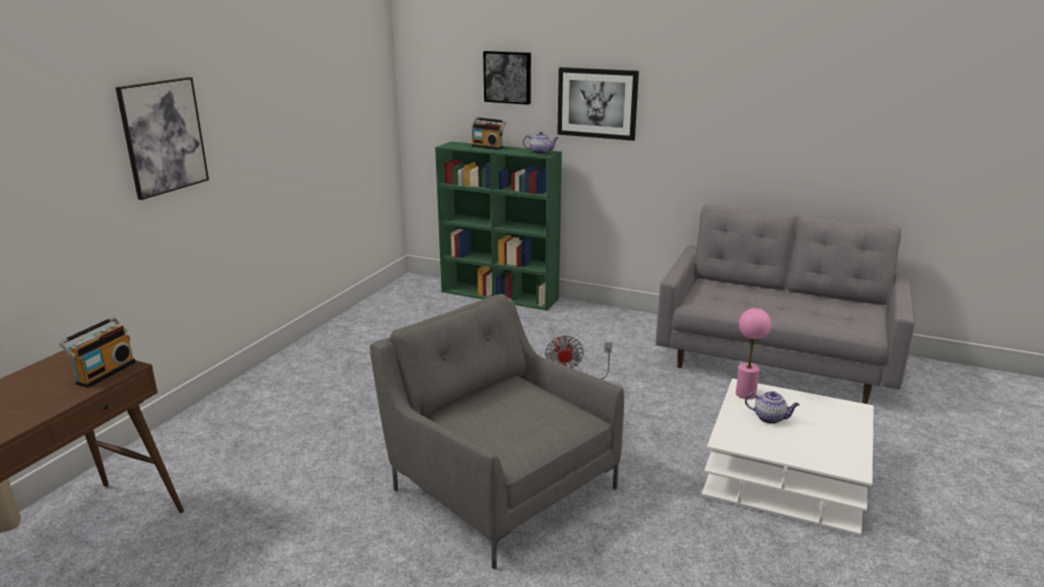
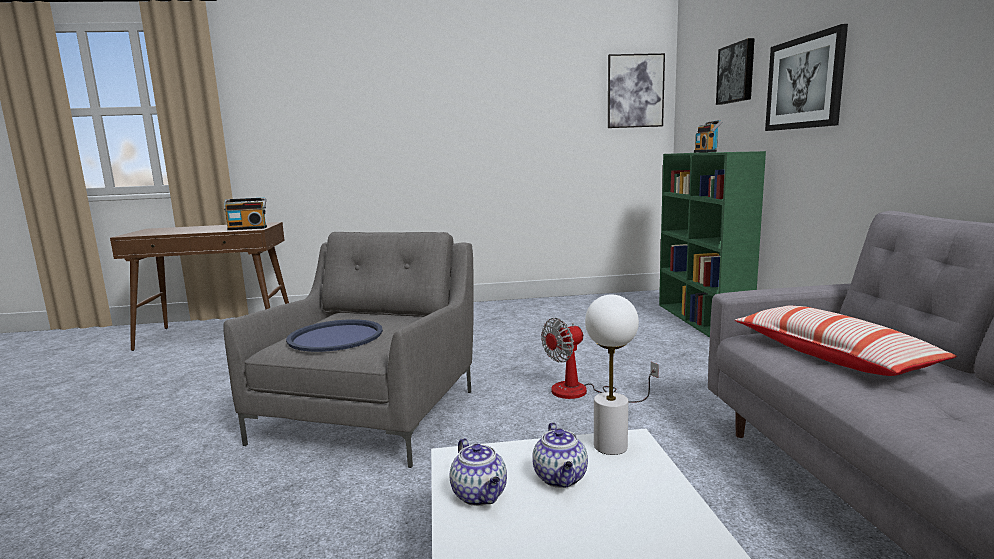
camera: 60 degrees right, 10 degrees down
(163, 136) = (393, 112): picture -> picture (635, 91)
(522, 425) = (335, 337): none -> blue tray
(541, 152) = (737, 151): teapot -> teapot (480, 495)
(738, 301) = (831, 356): none -> pillow
(745, 394) = (611, 446): pink table lamp -> white table lamp

